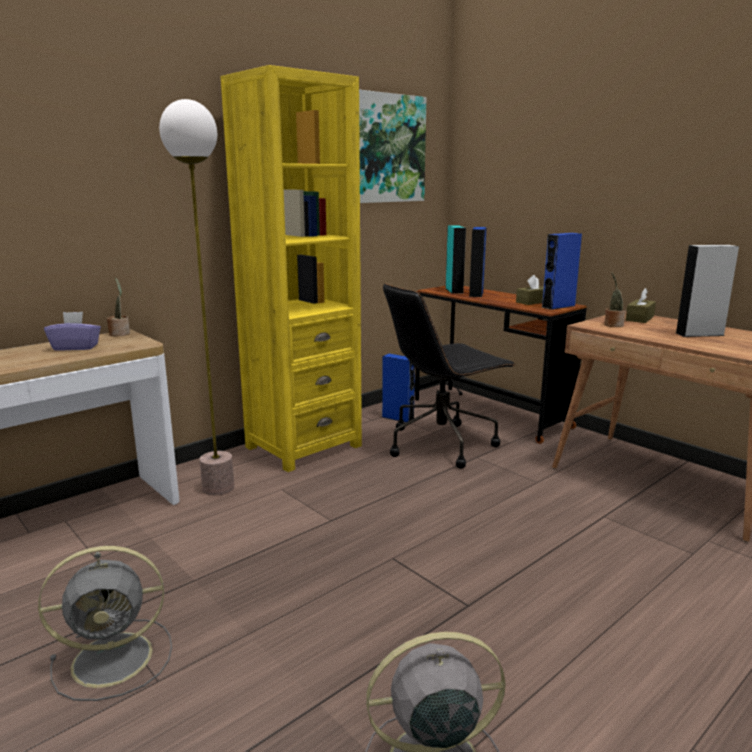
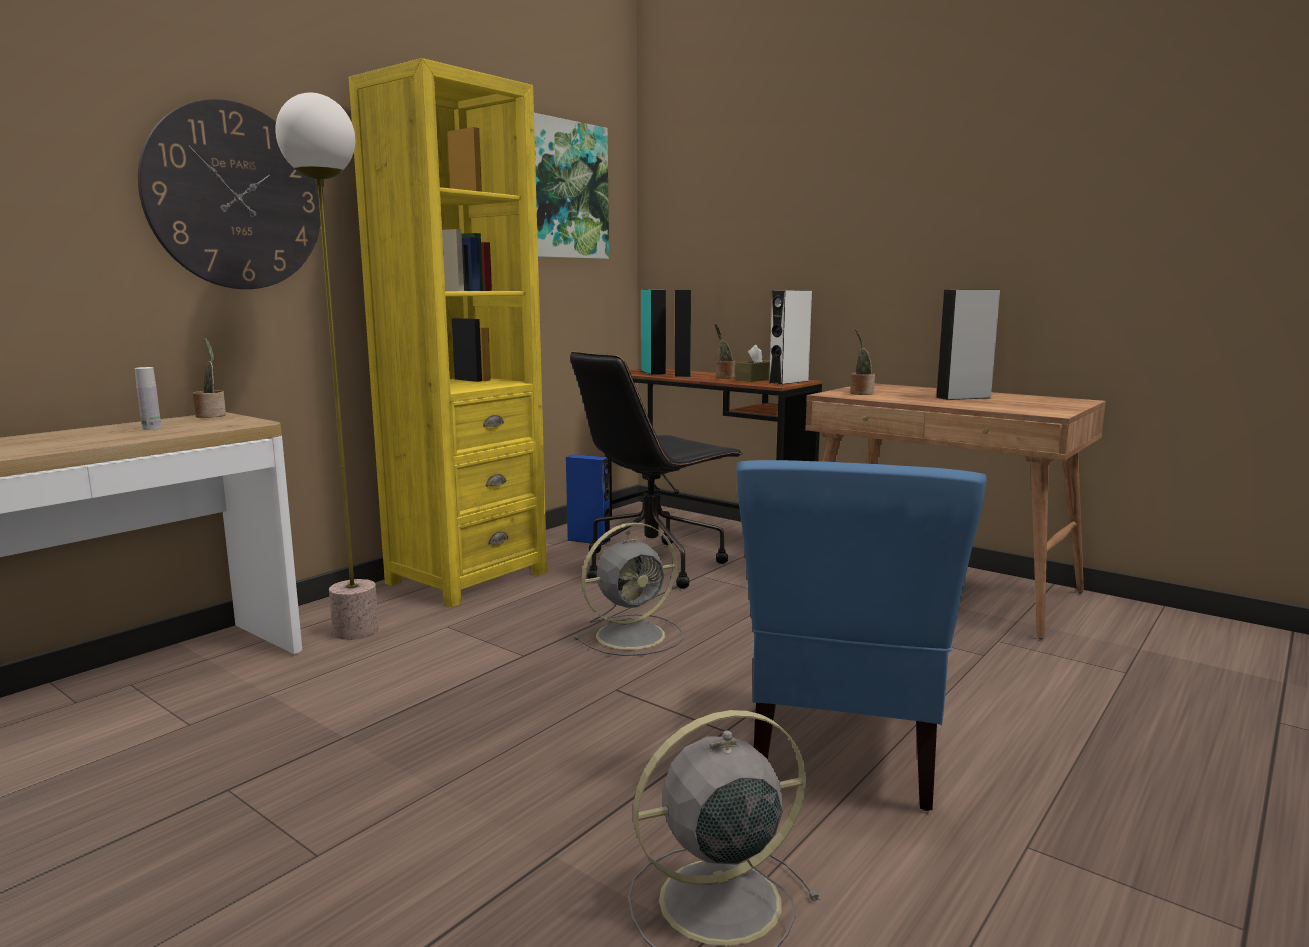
camera: 10 degrees left, 5 degrees down
(76, 347) = (151, 428): purple tissue box -> white bottle
(116, 658) = (248, 836): grey fan -> grey fan (633, 635)
(137, 173) = (235, 197): none -> wall clock
(507, 299) = (724, 377): none -> potted plant
(558, 306) = (788, 382): blue speaker -> white speaker
(558, 634) = (843, 750): none -> blue chair
(639, 318) = (889, 388): brown tissue box -> none

